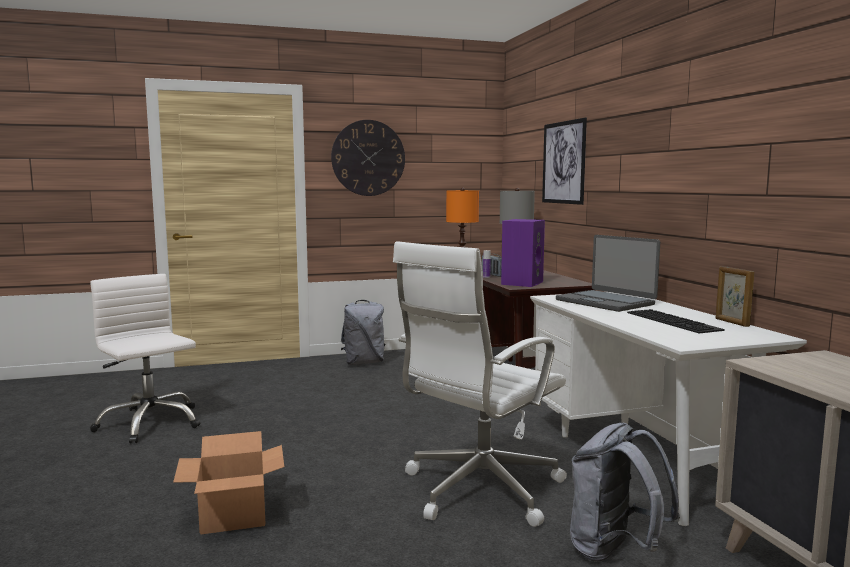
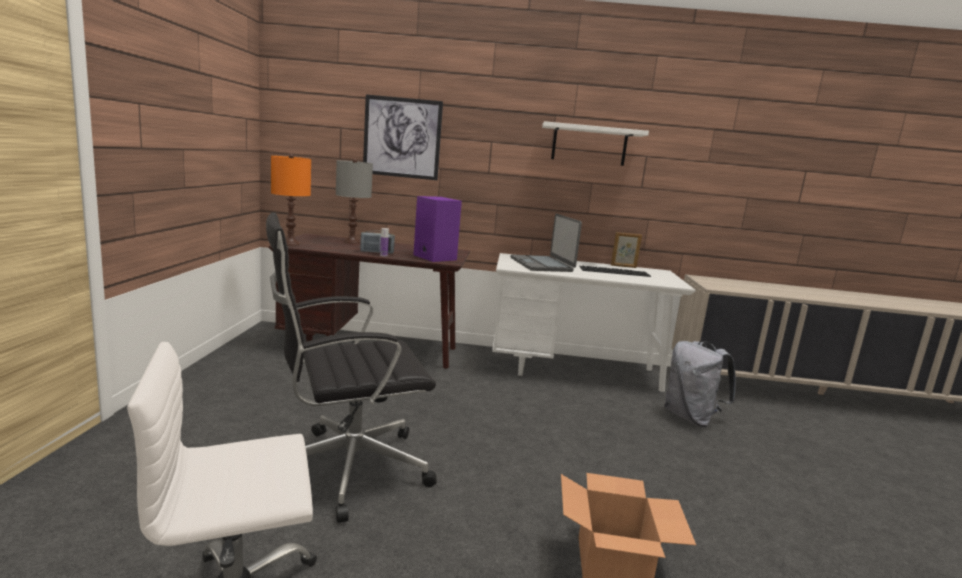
camera: 70 degrees left, 5 degrees up
(299, 413) = (346, 469): none -> black office chair
(364, 362) = (212, 390): grey backpack -> none
(368, 158) = (160, 101): wall clock -> none
(478, 490) = (599, 431): white office chair -> none
(605, 302) = (542, 265): laptop -> laptop turned 90 degrees clockwise
(700, 140) = (589, 145): none -> white shelf

